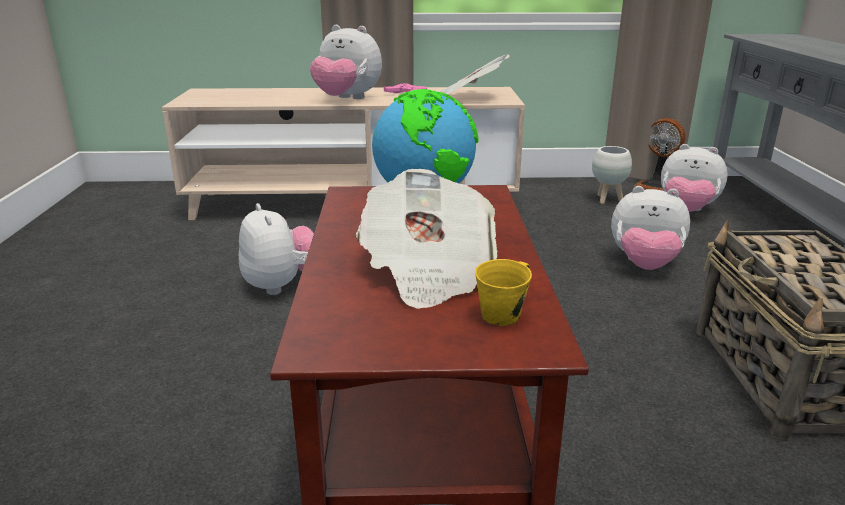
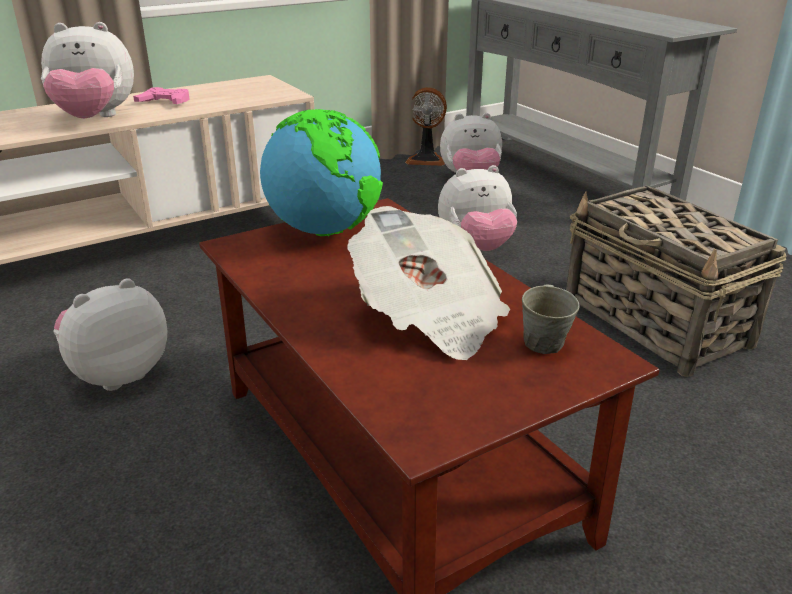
camera: 30 degrees left, 5 degrees up
(283, 285) = (118, 374): plush toy -> plush toy turned 75 degrees counterclockwise
(468, 97) = (242, 96): newspaper -> none
(503, 315) = (544, 342): yellow mug -> grey mug
(607, 200) = (392, 184): white planter -> none

